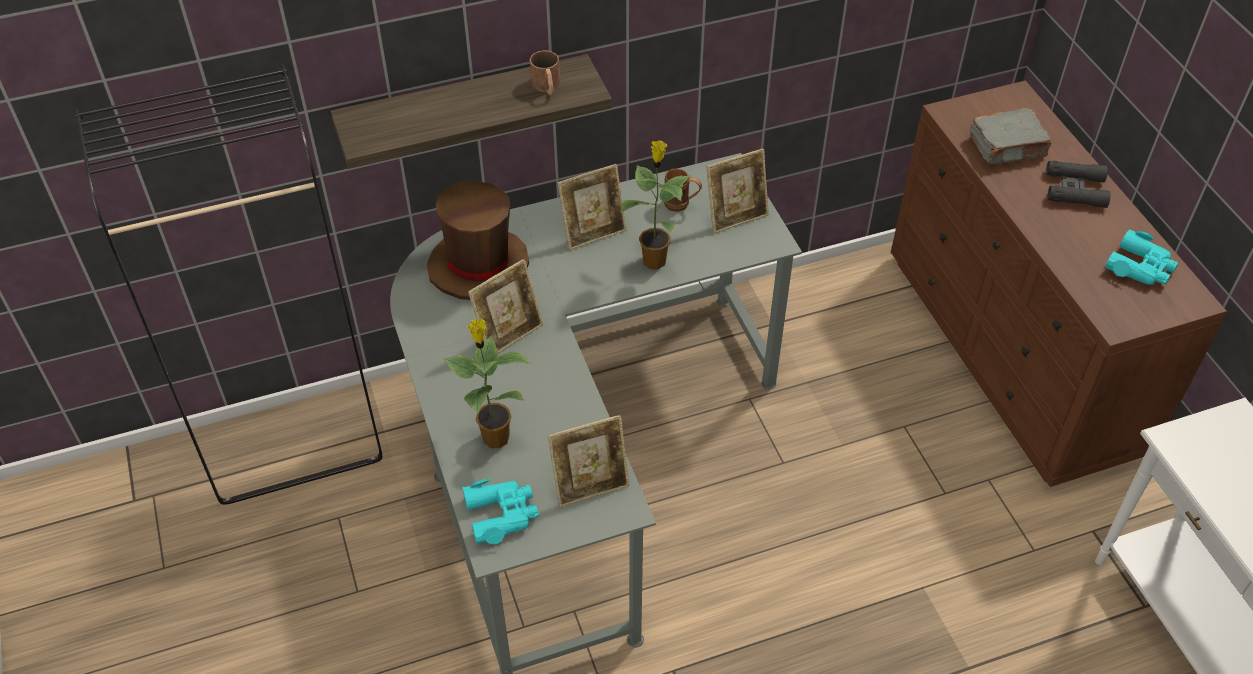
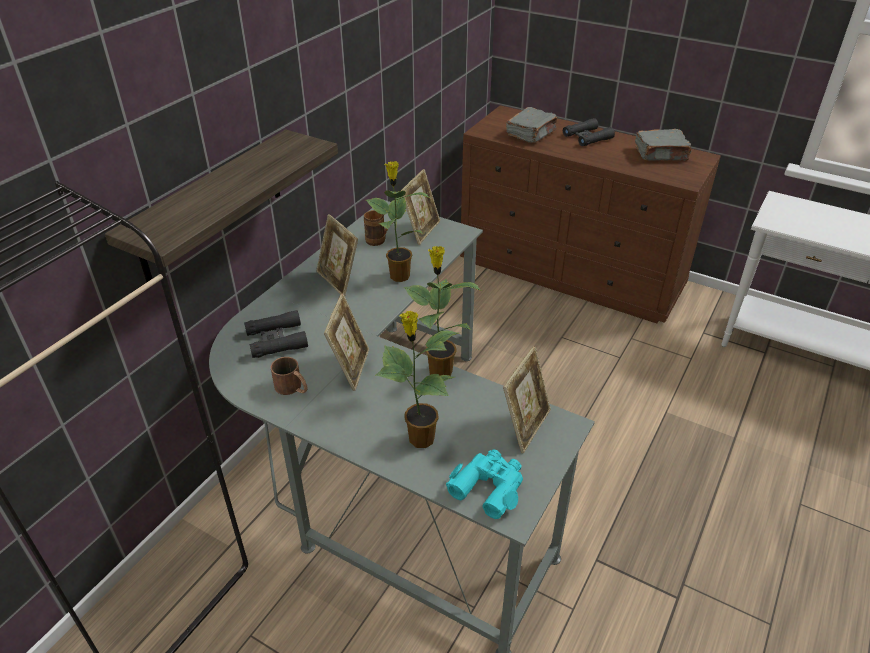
camera: 40 degrees left, 10 degrees down
(478, 266) = (276, 340): brown hat -> black binoculars
(547, 87) = (280, 154): brown mug -> brown mug (293, 388)
(579, 385) = (439, 371): none -> potted plant
(593, 232) = (339, 280): picture frame -> picture frame turned 120 degrees clockwise
(1140, 267) = (661, 154): turquoise binoculars -> grey book

